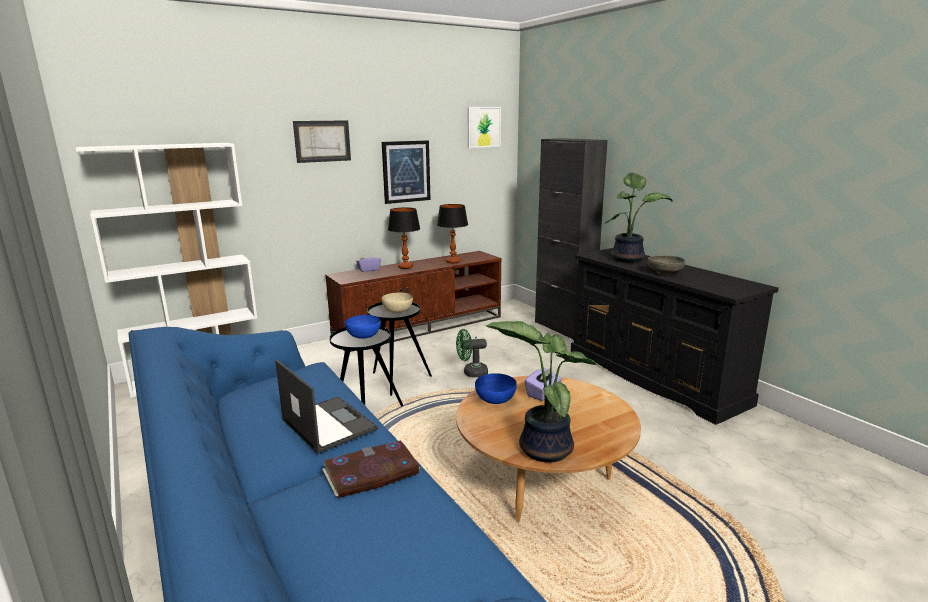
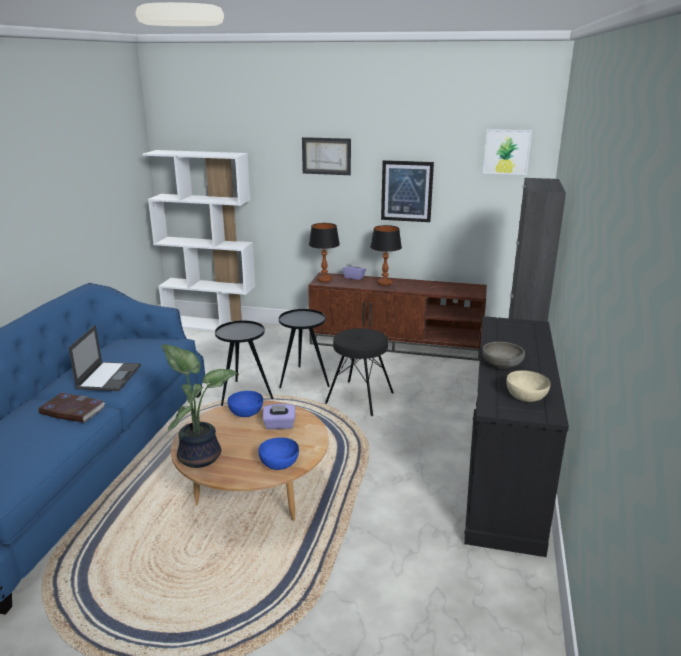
camera: 45 degrees right, 5 degrees up
(363, 335) = (245, 330): blue bowl -> blue bowl (279, 463)
(397, 310) = (305, 319): beige bowl -> beige bowl (526, 396)
(453, 261) = (434, 289): table lamp -> table lamp (324, 280)
(471, 373) = (359, 398): green fan -> black stool
(629, 259) = (517, 338): potted plant -> none

